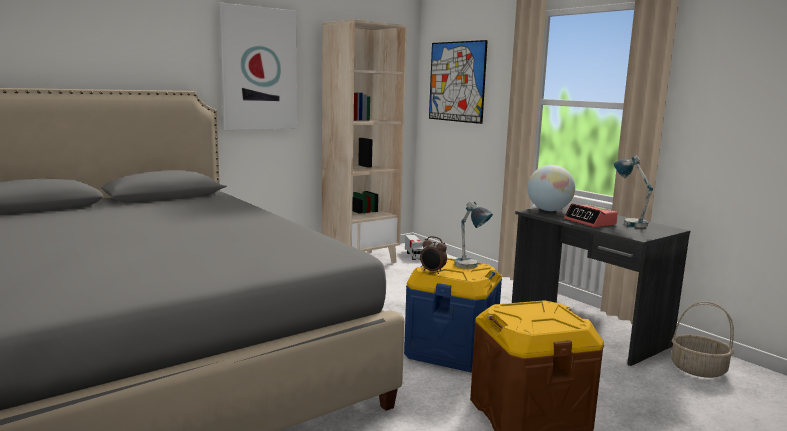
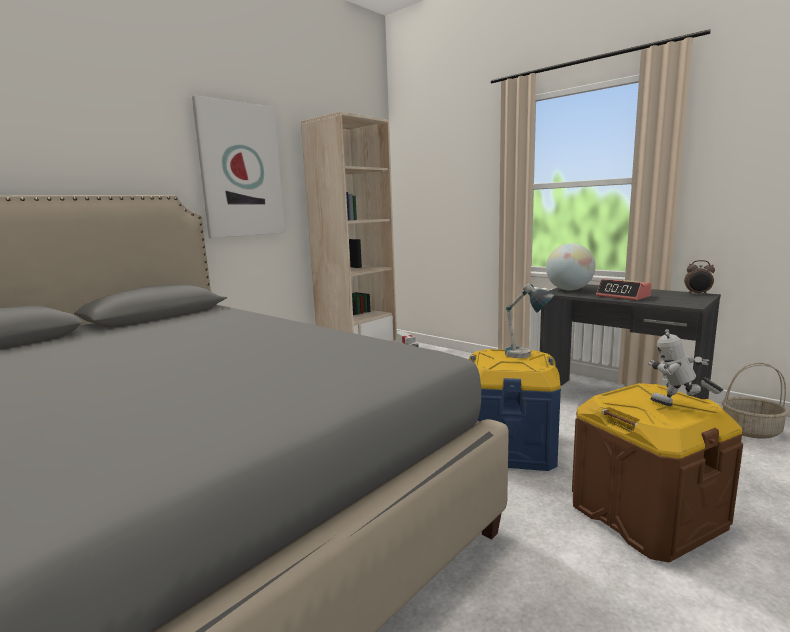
camera: 10 degrees left, 0 degrees up
(432, 271) = (492, 366): alarm clock -> alarm clock (697, 294)
(456, 81) = (434, 177): picture -> none
(551, 321) = (678, 408): none -> toy robot
(628, 222) = (656, 293): table lamp -> none

